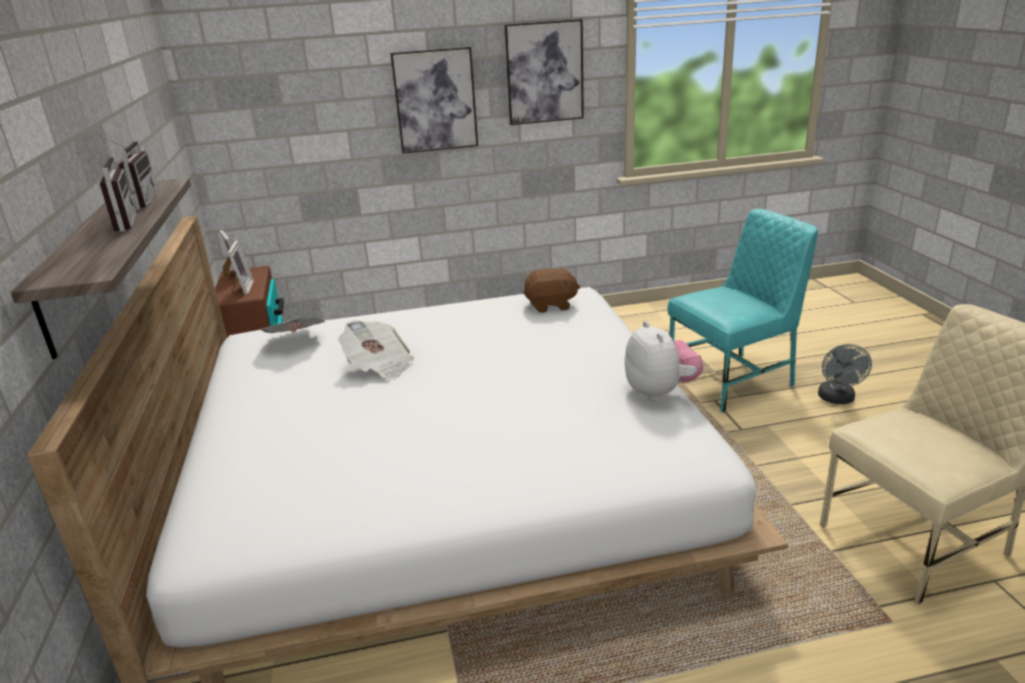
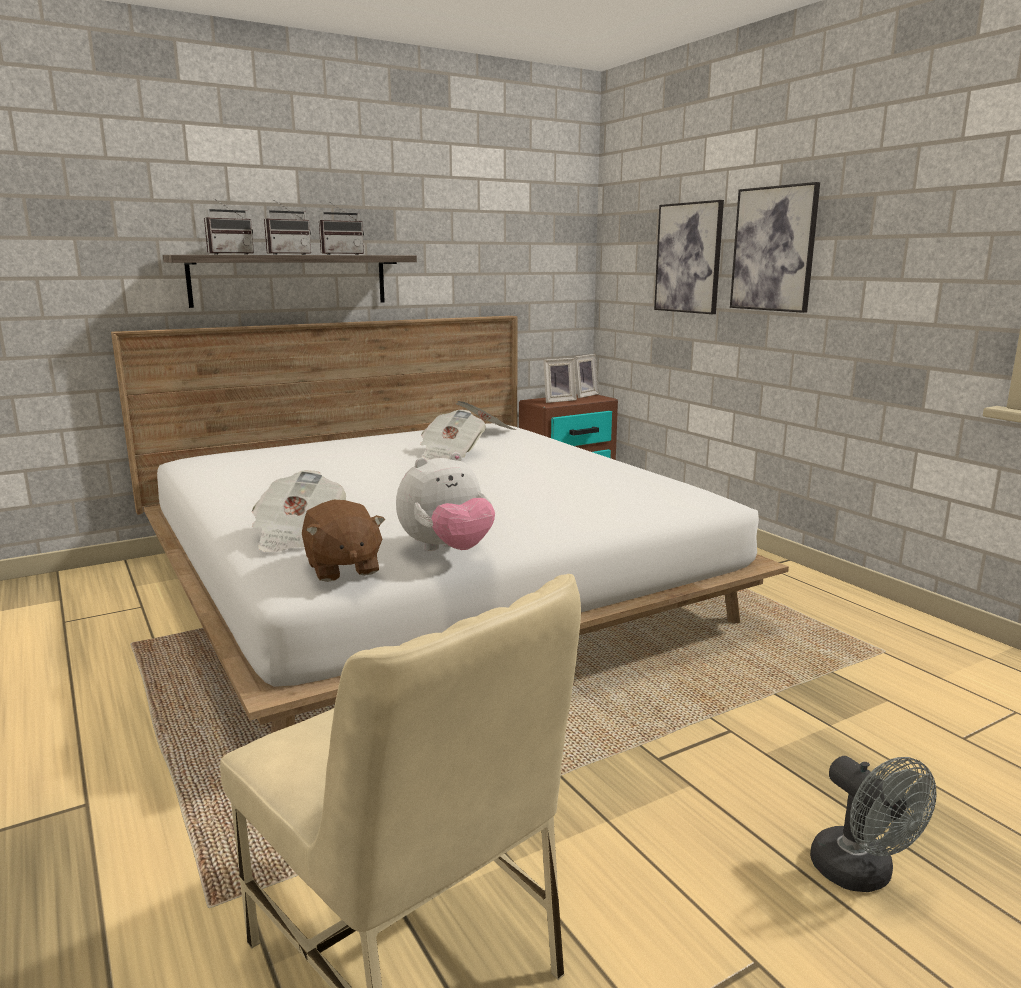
camera: 70 degrees right, 10 degrees down
(77, 252) = (229, 254): none -> radio
(544, 72) = (905, 220): picture -> picture (688, 258)
(551, 305) = (647, 489): brown plush toy -> brown plush toy (342, 568)
(607, 456) = (297, 536): none -> newspaper
(733, 380) = (817, 745): turquoise chair -> none
(837, 399) = (861, 875): grey fan -> grey fan turned 105 degrees counterclockwise

